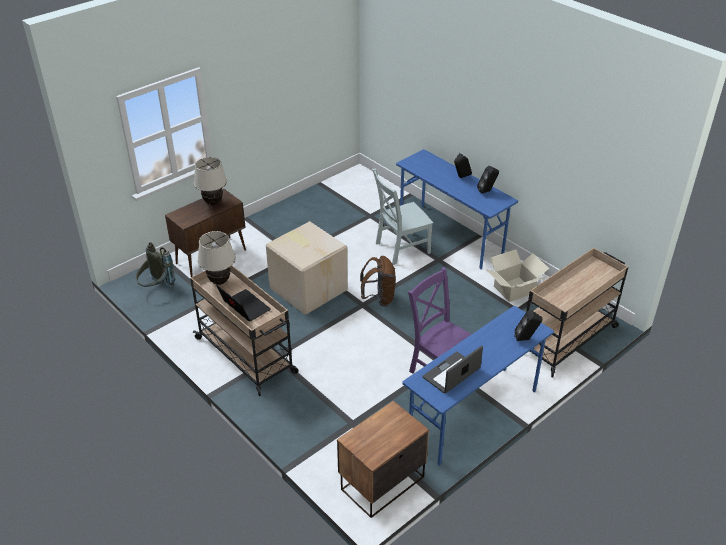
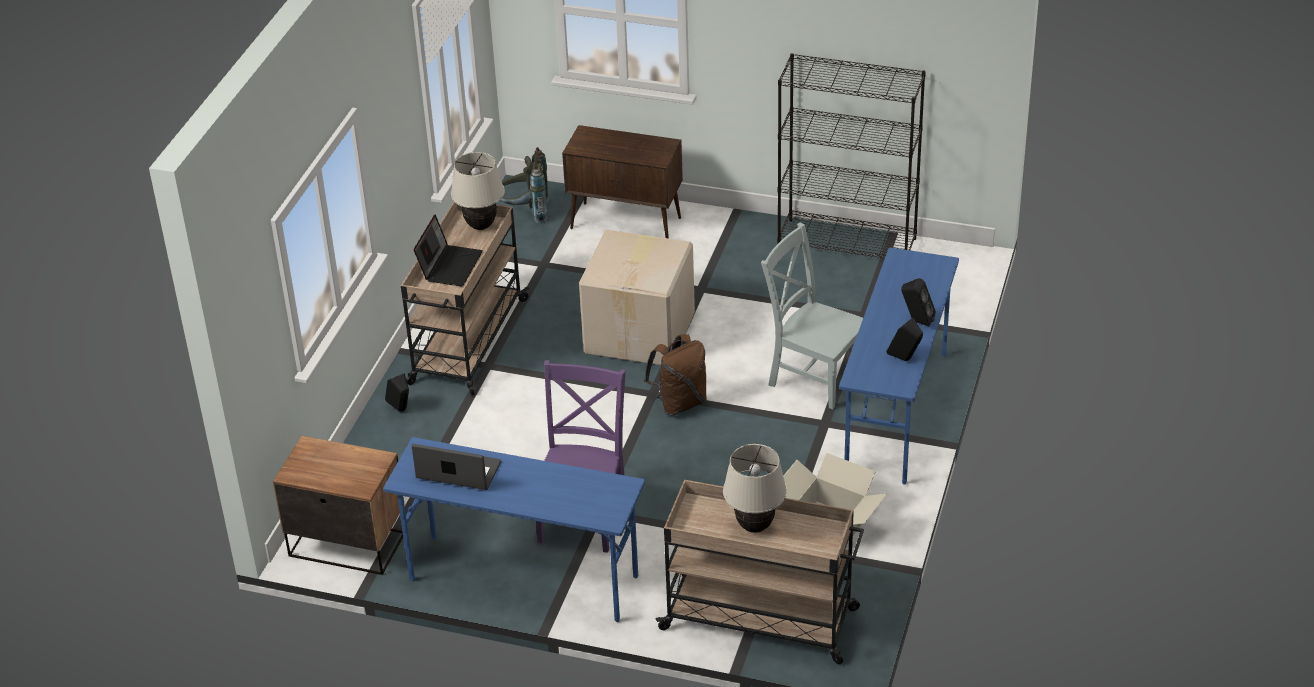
camera: 60 degrees right, 0 degrees up
(213, 203) = (639, 147): beige table lamp -> beige table lamp (754, 527)
(311, 198) = (848, 243): none -> black bookcase
(526, 339) = (580, 513): black speaker -> black speaker (401, 410)

